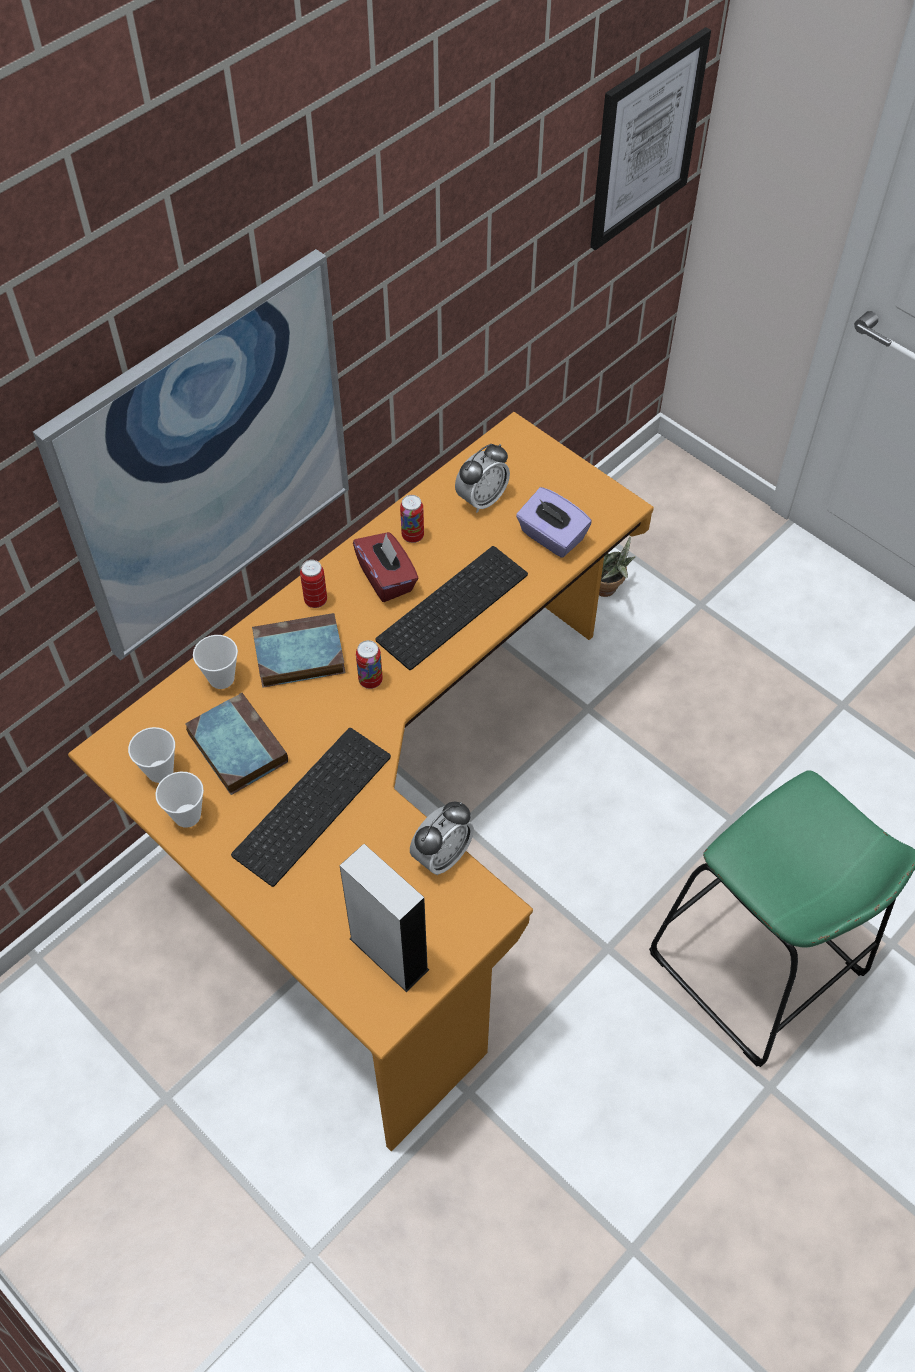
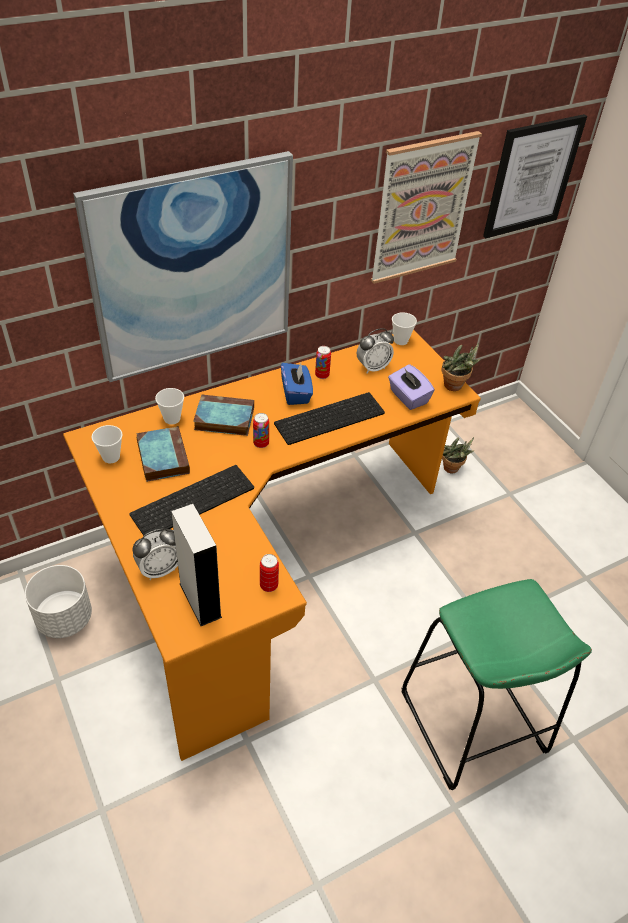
camera: 15 degrees right, 10 degrees down
(134, 1003) = (64, 618): none -> white planter
(187, 815) = (114, 485): cup -> cup (400, 340)
(315, 600) = (247, 393): can -> can (269, 585)
(387, 578) = (296, 393): red tissue box -> blue tissue box
(442, 856) = (260, 553): alarm clock -> alarm clock (159, 569)
(504, 246) = (422, 208): none -> picture
(611, 499) = (455, 387): none -> potted plant

